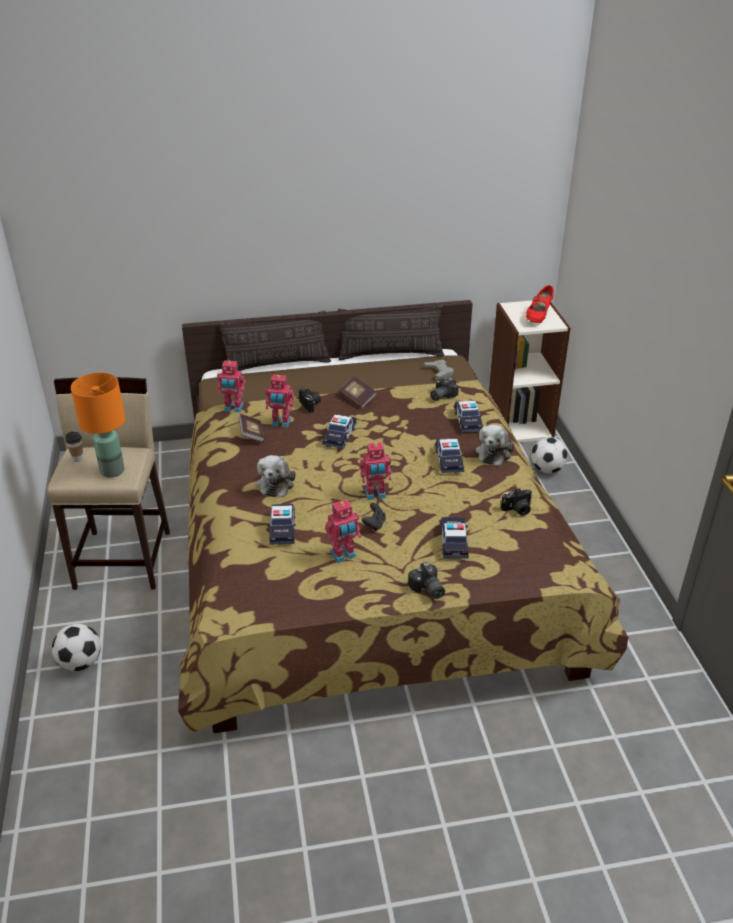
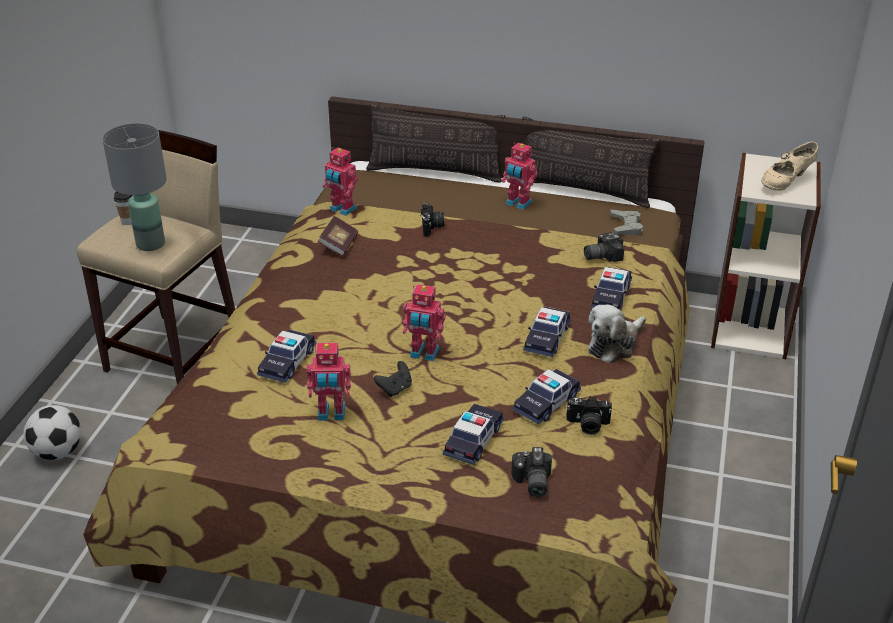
camera: 25 degrees right, 0 degrees up
(112, 471) = (150, 244): orange table lamp -> grey table lamp
(276, 483) = (322, 308): plush toy -> none
(281, 423) = (381, 240): toy robot -> toy robot (518, 204)
(339, 436) = (436, 272): toy car -> toy car (546, 403)
(357, 399) = (493, 234): book -> none
(427, 589) = (396, 486): camera -> camera (531, 483)
(538, 317) = (785, 182): red shoe -> beige shoe
(547, 469) = (748, 396): football -> none

